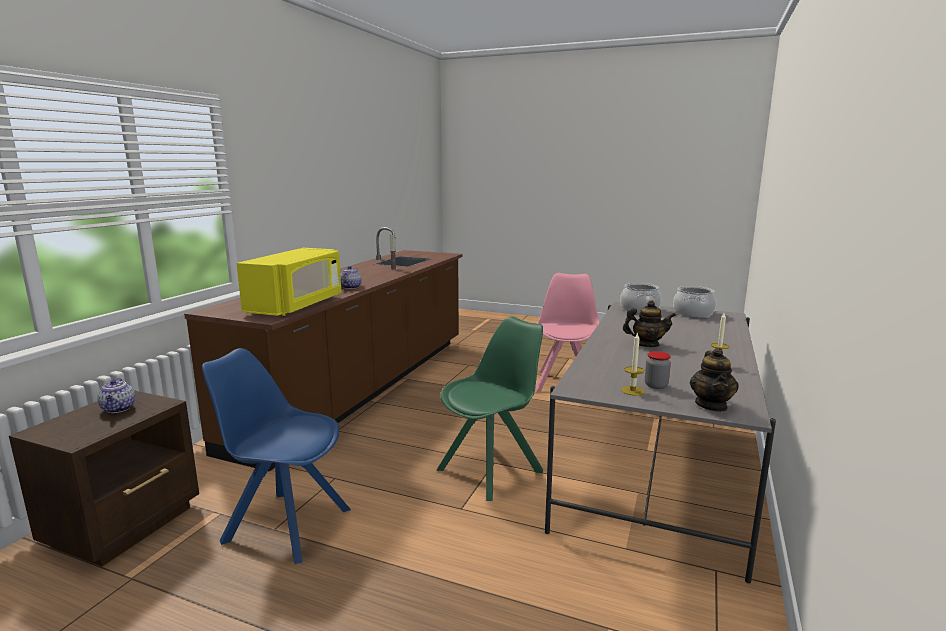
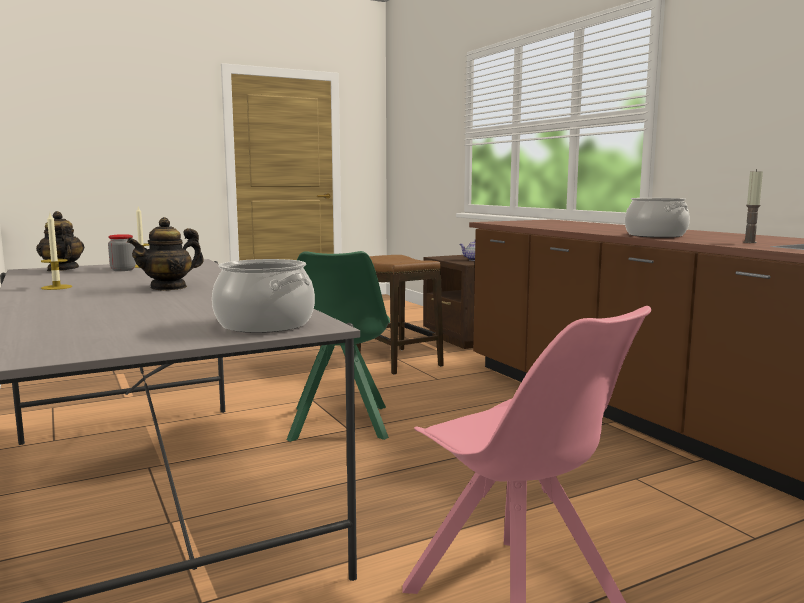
camera: 130 degrees right, 5 degrees down
(285, 524) = (398, 361): blue chair -> stool
(297, 305) = (528, 224): yellow microwave -> none
(350, 287) = (600, 231): teapot -> none
(693, 313) = (128, 341): cooking pot -> cooking pot (655, 235)

